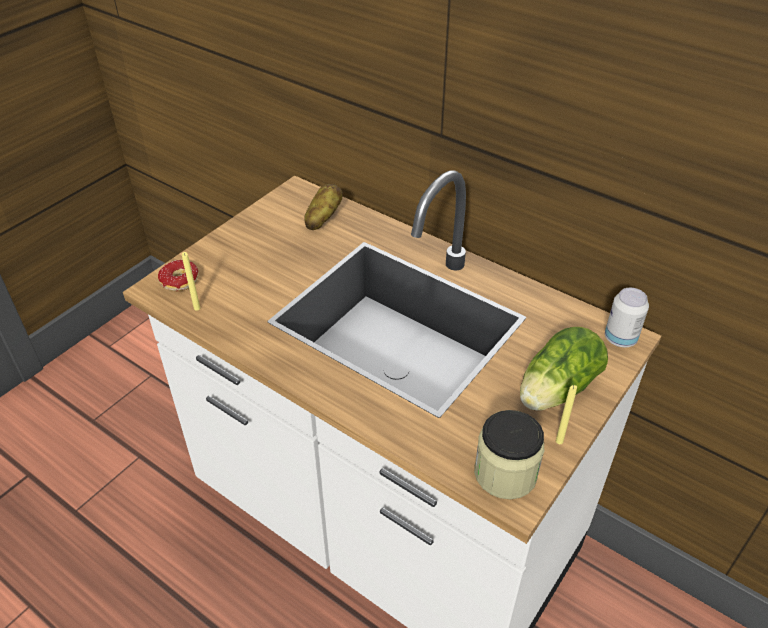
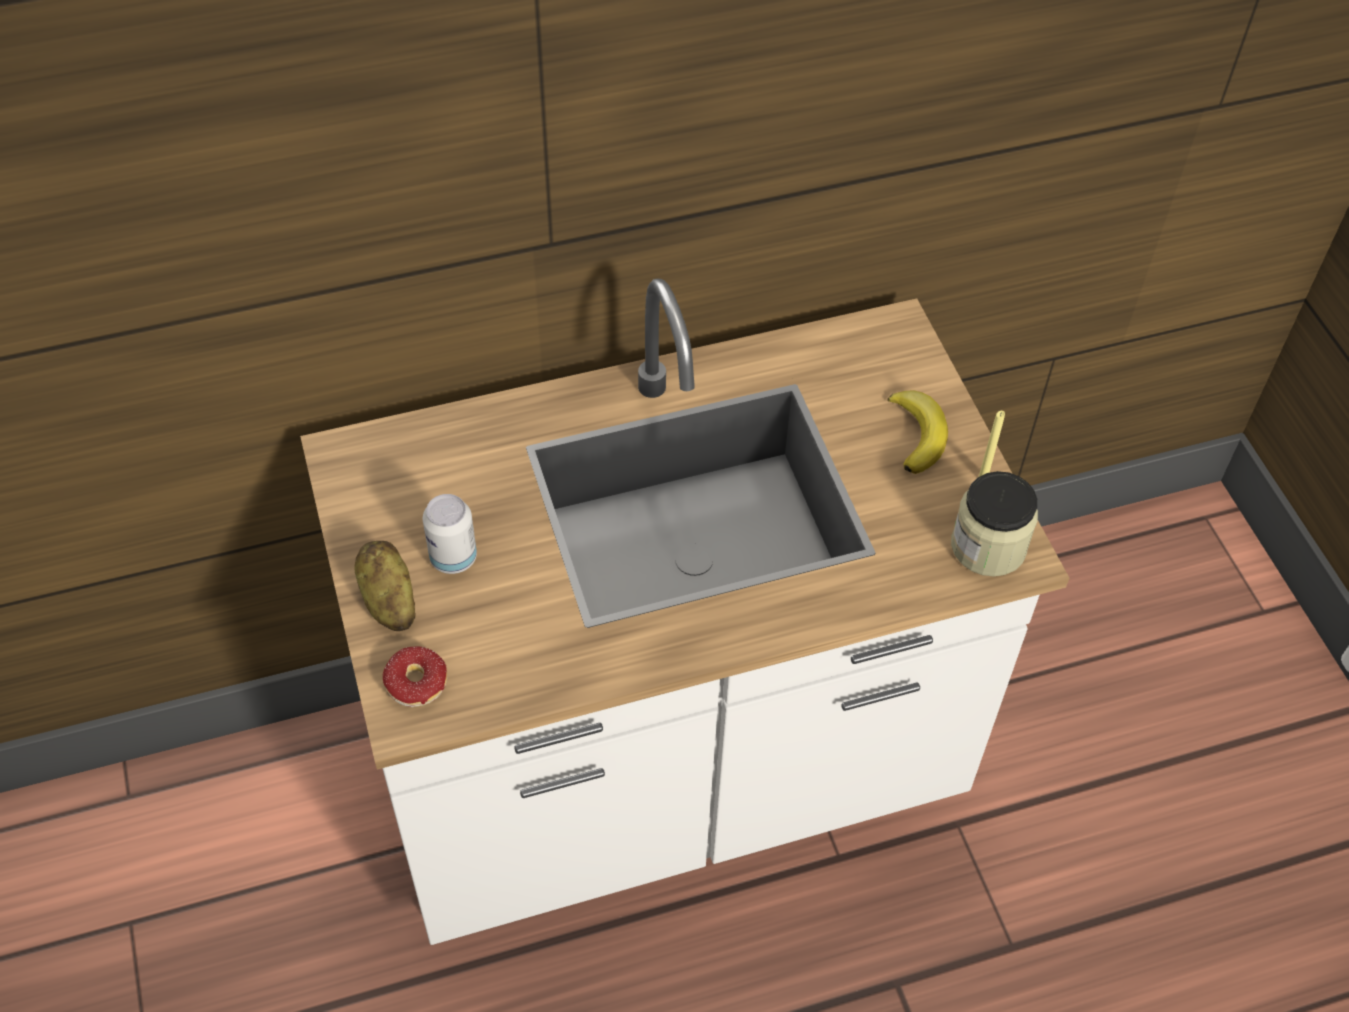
camera: 55 degrees left, 10 degrees up
(197, 308) = (491, 689): yellow candle -> none
(322, 219) = (435, 461): potato -> potato (388, 600)
(555, 390) = (918, 434): lettuce -> banana
(620, 339) = (894, 332): can -> can (453, 558)

